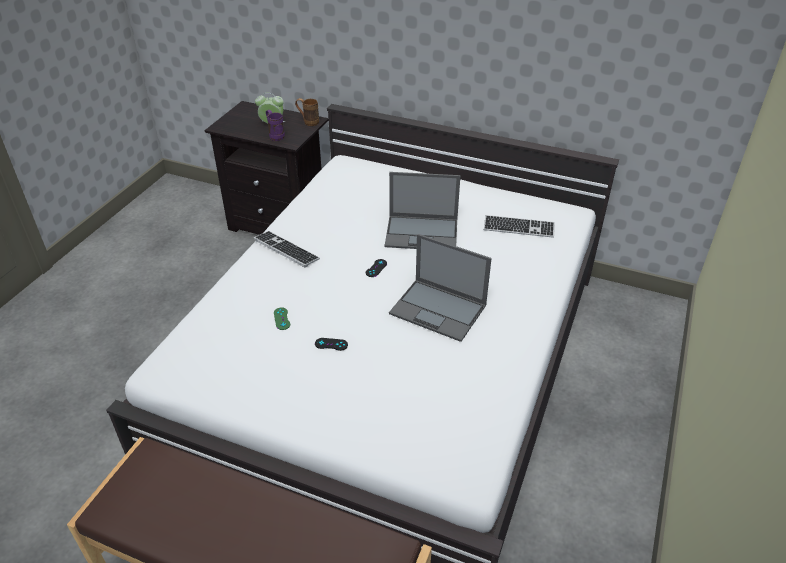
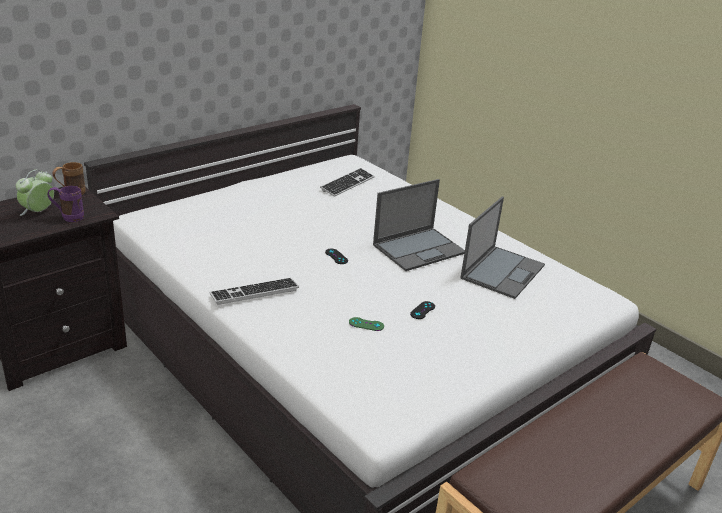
camera: 65 degrees left, 10 degrees down
(422, 233) = (308, 221): laptop -> laptop (503, 271)

